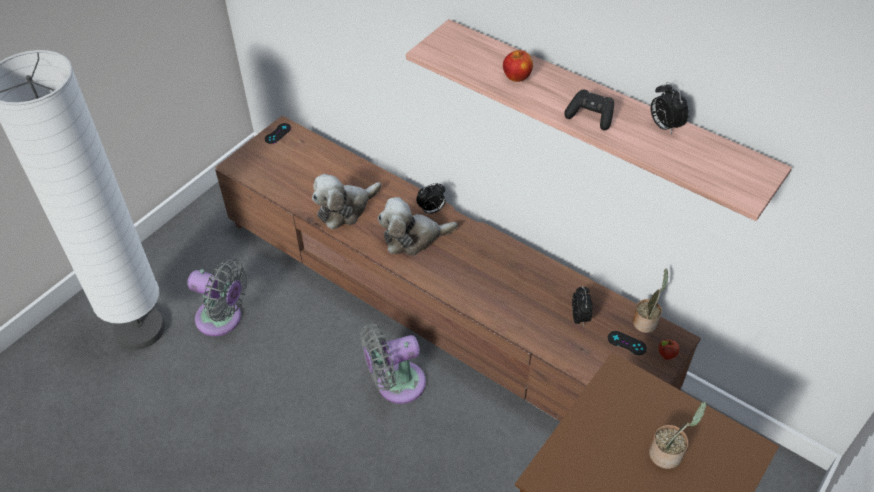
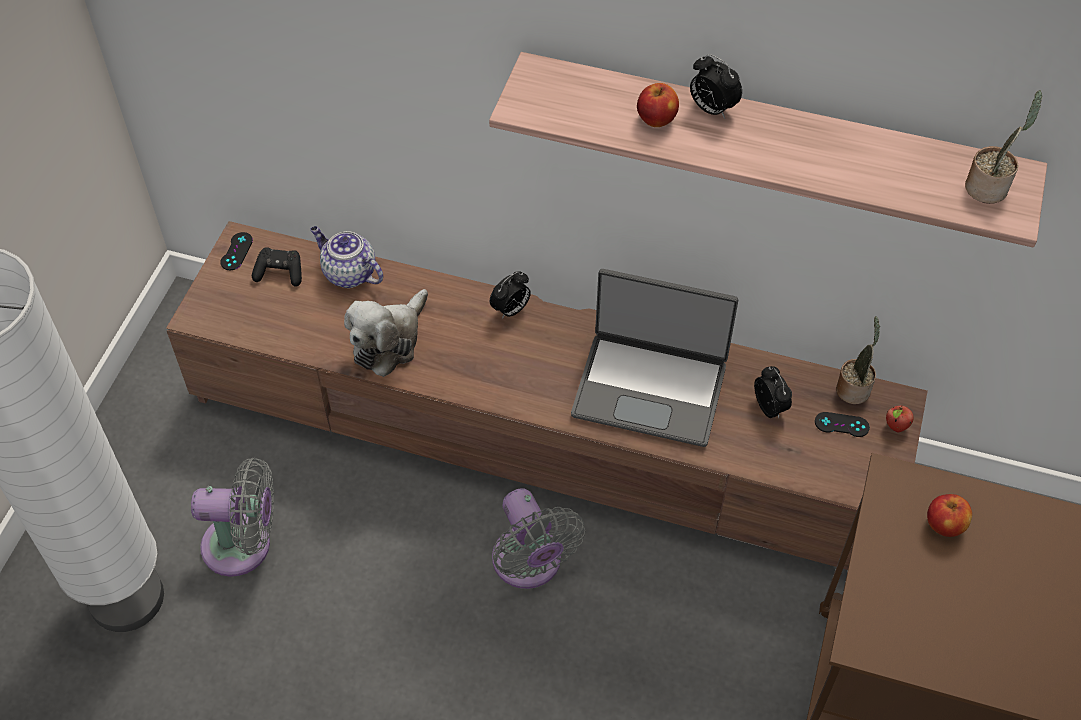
camera: 20 degrees left, 5 degrees up
(339, 163) = (348, 273): none -> teapot
(395, 384) = (530, 564): grey fan -> grey fan turned 75 degrees counterclockwise
(413, 238) = (504, 357): plush toy -> none
(502, 283) = (650, 388): none -> laptop
(590, 116) = (777, 154): black game controller -> black game controller (280, 273)
(643, 416) = (944, 525): none -> apple
(664, 126) = (874, 145): alarm clock -> alarm clock (711, 109)
(668, 453) = (991, 564): potted plant -> potted plant (989, 187)

